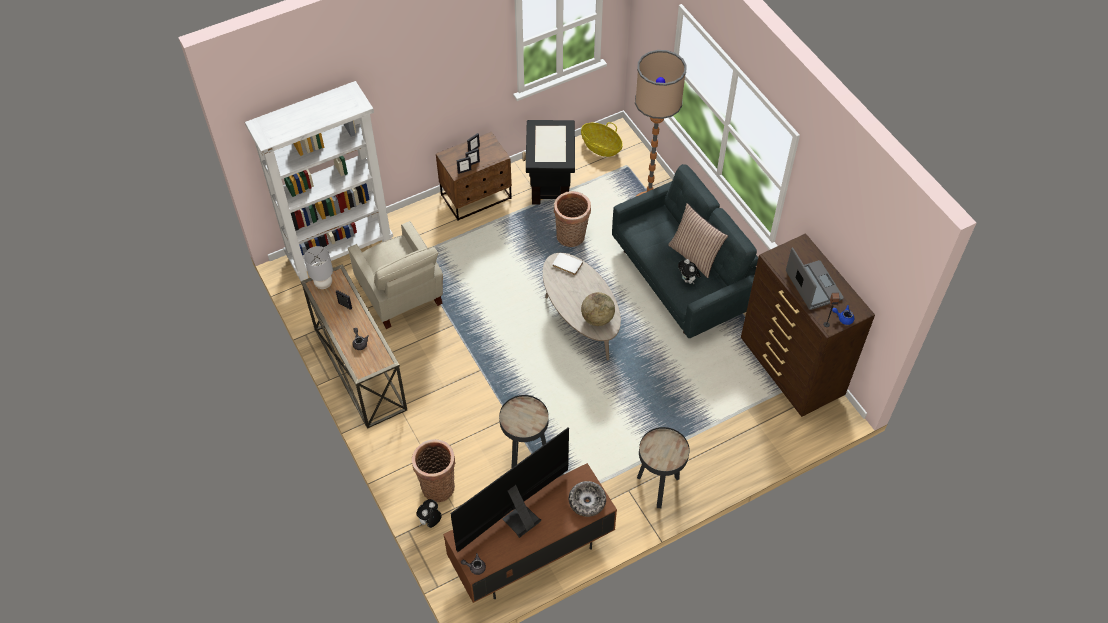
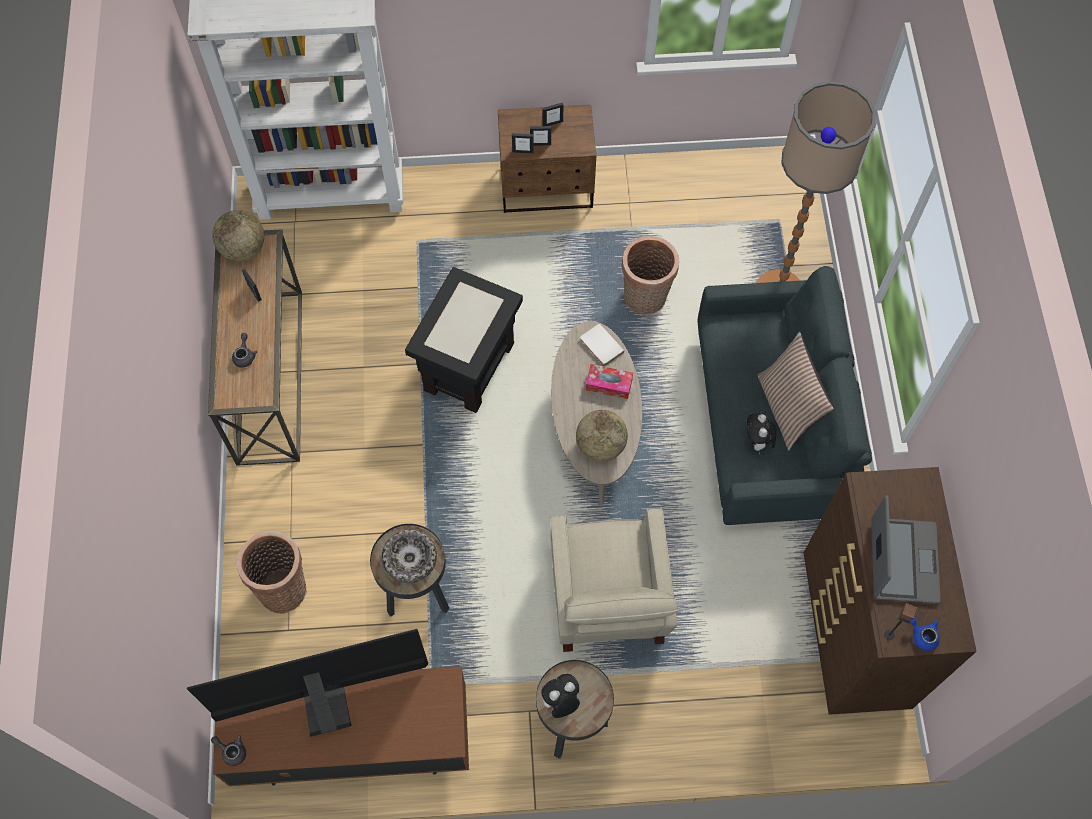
camera: 25 degrees right, 10 degrees up
(324, 284) = (243, 249): grey table lamp -> globe
(401, 295) = (375, 292): beige armchair -> beige armchair (607, 602)
(430, 521) = (248, 634): plush toy -> plush toy (560, 702)
(549, 183) = (656, 206): black side table -> black side table (468, 366)
(583, 284) = (609, 384): none -> tissue box
(587, 501) = (430, 725): bowl -> bowl (410, 559)
(601, 147) = (756, 178): basket -> none

